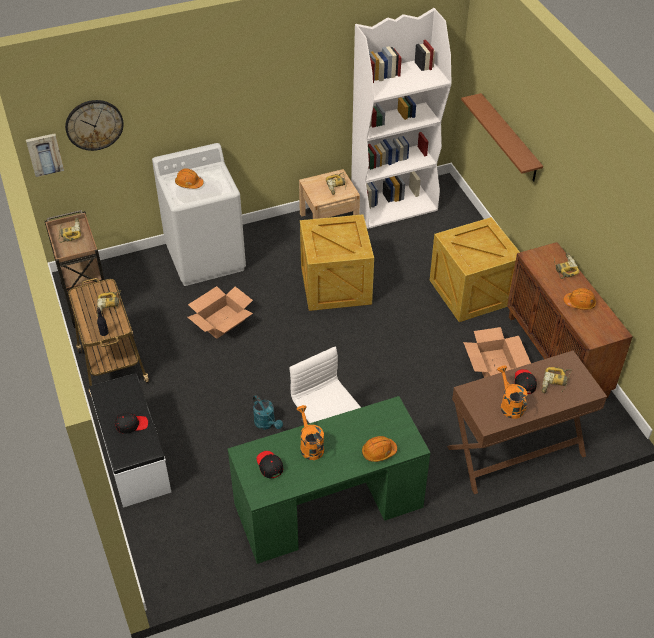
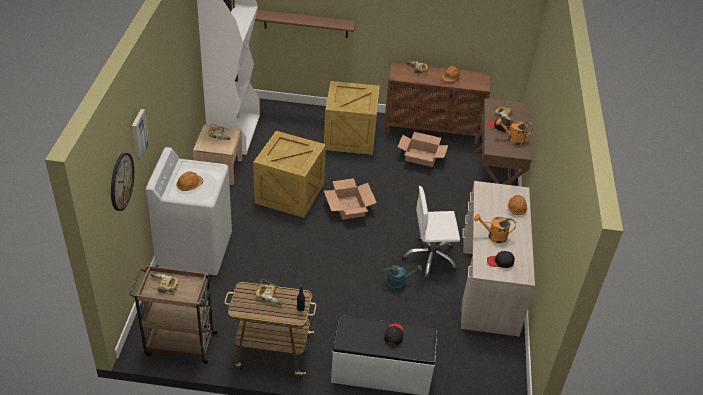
camera: 65 degrees left, 5 degrees down
(44, 154) = (105, 235): picture -> picture (138, 134)
(221, 321) = (276, 268): cardboard box -> cardboard box (349, 207)
(327, 505) = (489, 281): green desk -> beige desk

